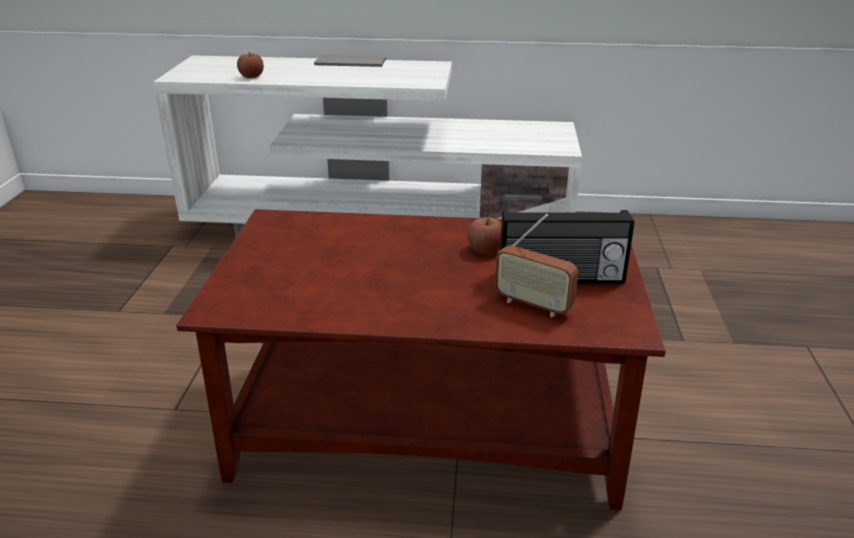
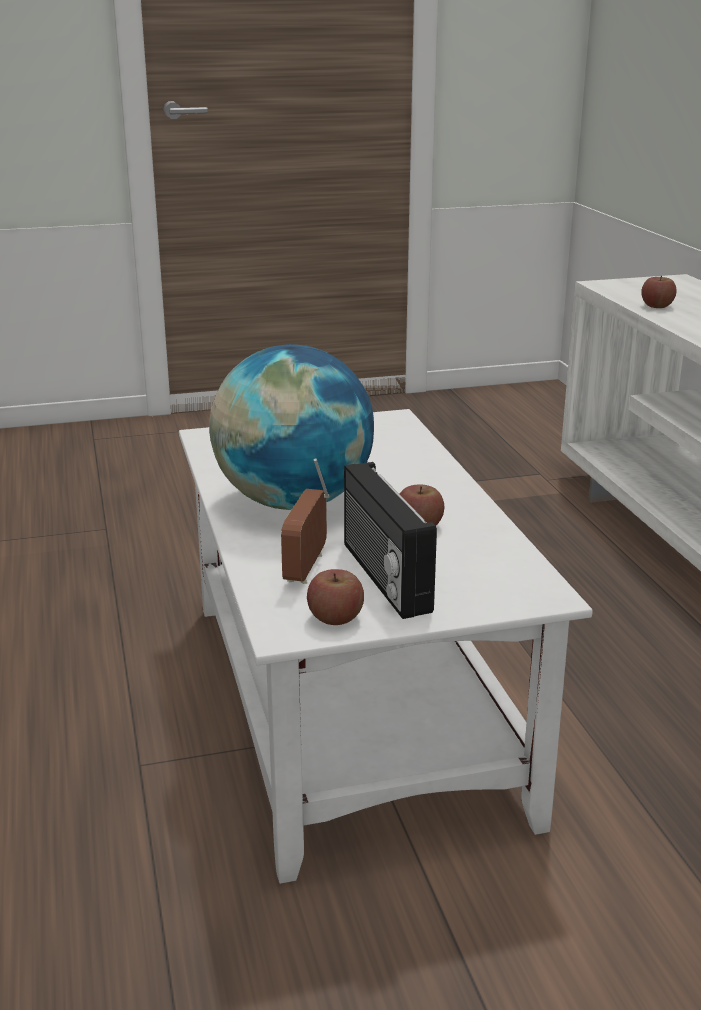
camera: 70 degrees right, 5 degrees down
(408, 290) = (294, 502): none -> globe
(430, 423) = (353, 707): brown coffee table -> white coffee table
(616, 307) = (335, 618): none -> apple

